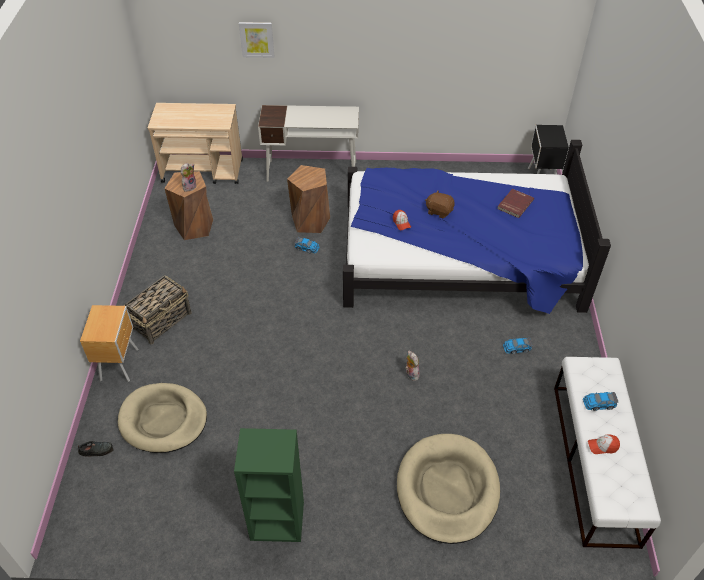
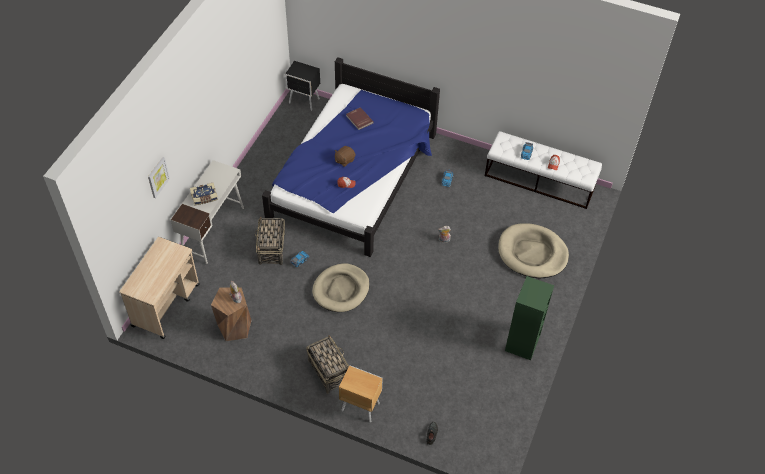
camera: 70 degrees left, 5 degrees up
(163, 420) = (422, 388): beige dog bed -> beige dog bed (341, 289)
(303, 117) = (204, 197): none -> book
(310, 221) = (271, 249): brown stool -> basket

